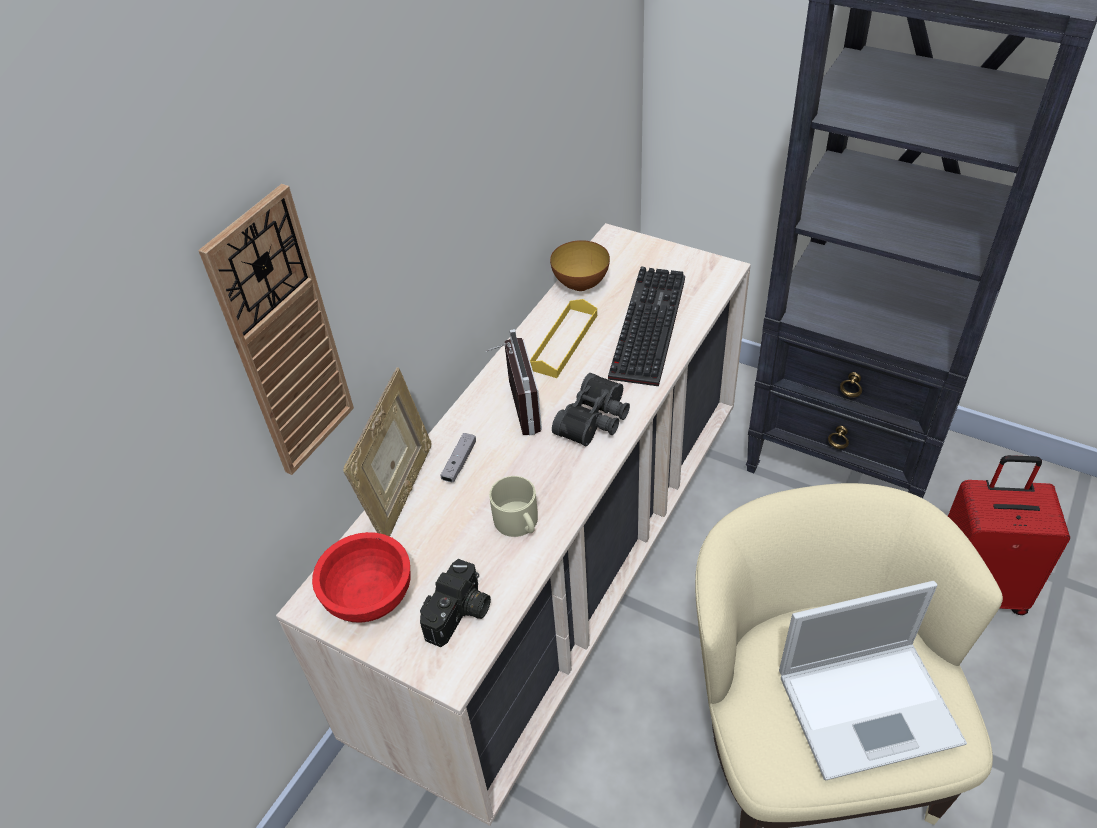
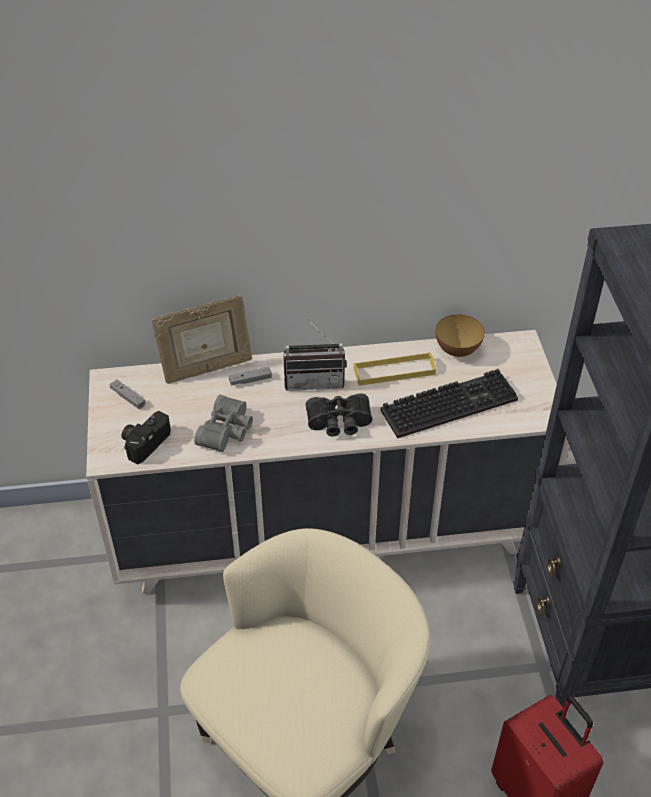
camera: 50 degrees right, 0 degrees up
(283, 339) = (153, 225): wall clock -> none
(368, 596) = (128, 398): red bowl -> grey game controller
(460, 615) = (144, 442): camera -> camera turned 135 degrees clockwise
(515, 408) = (314, 380): radio -> radio turned 45 degrees clockwise
(519, 522) = (228, 431): beige mug -> grey binoculars
(871, 706) = (287, 709): laptop -> none

